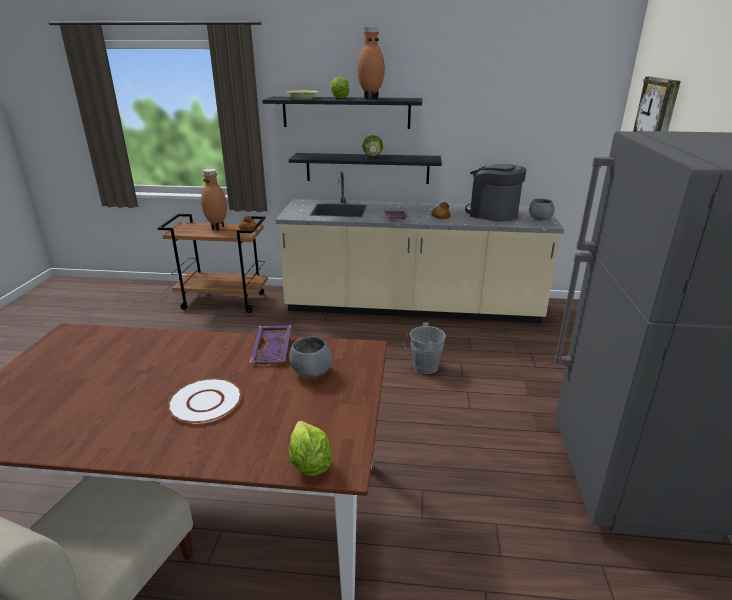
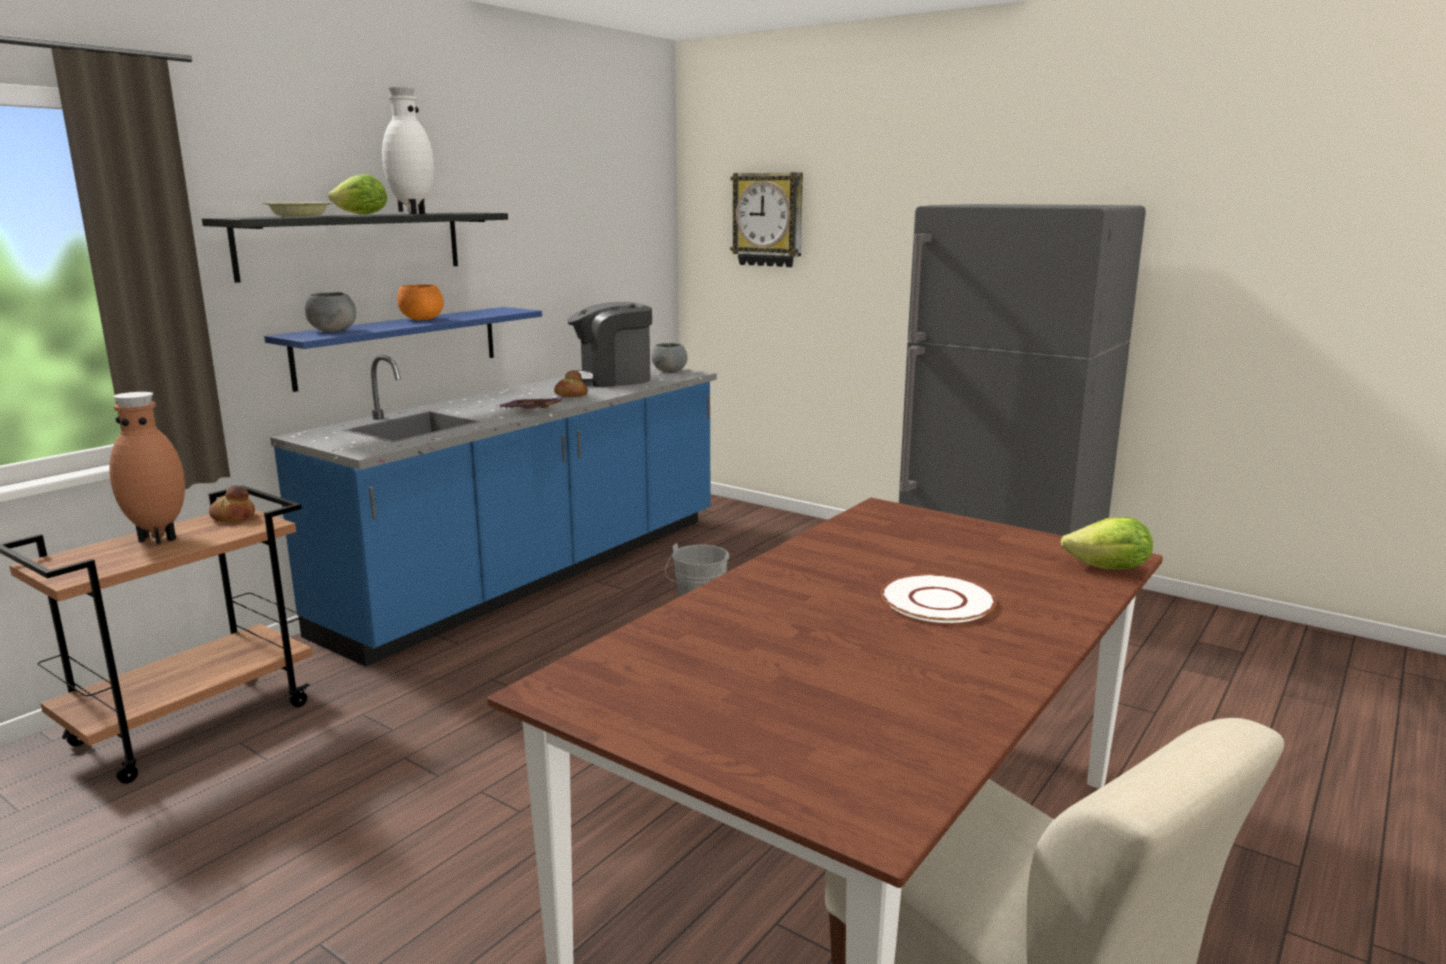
camera: 60 degrees left, 10 degrees down
(273, 350) = (831, 549): purple tray -> none
(311, 371) = (911, 539): grey bowl -> grey bowl (332, 330)
(367, 168) = (399, 346): black shelf -> blue shelf
(370, 98) = (411, 213): brown vase -> white vase
(372, 156) = (422, 319): lettuce -> orange bowl
(412, 307) = (537, 573): beige counter -> blue counter

